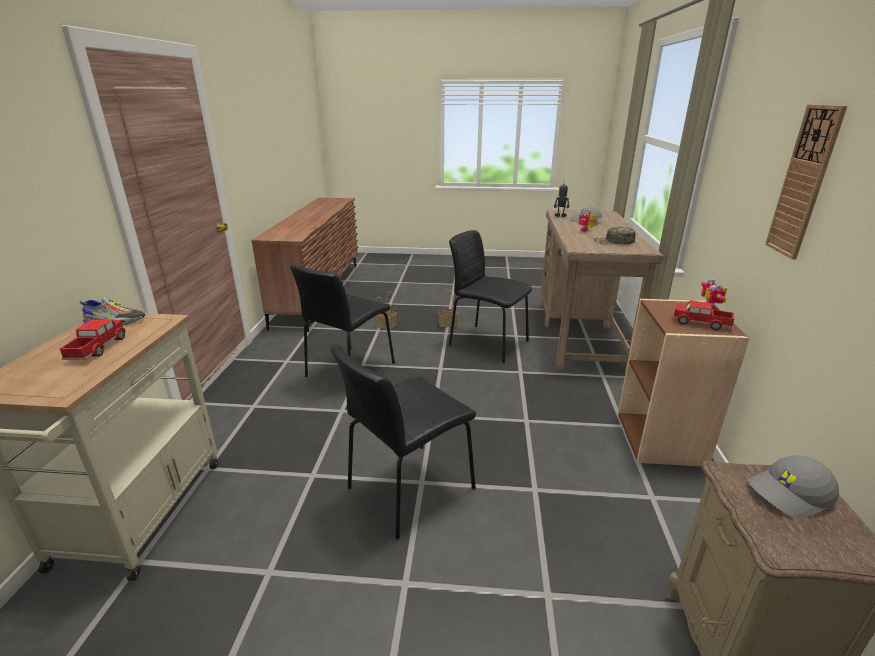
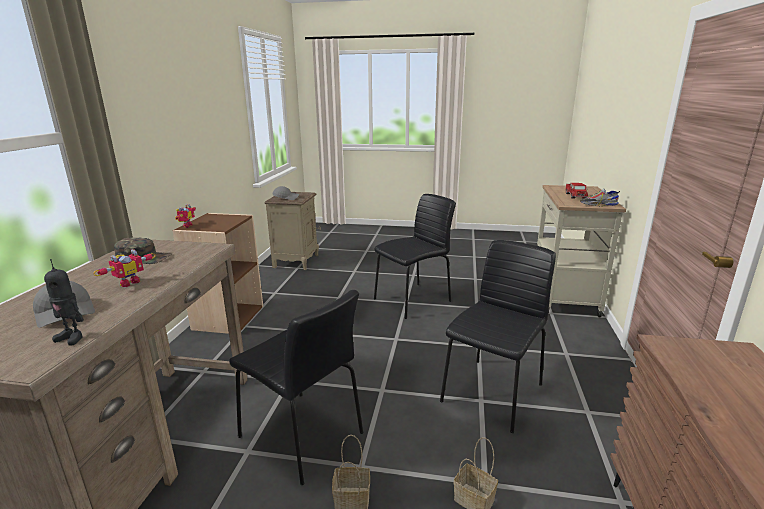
camera: 175 degrees left, 5 degrees down
(700, 323) = (218, 218): toy truck -> none
(804, 183) = (184, 119): wall clock -> none

